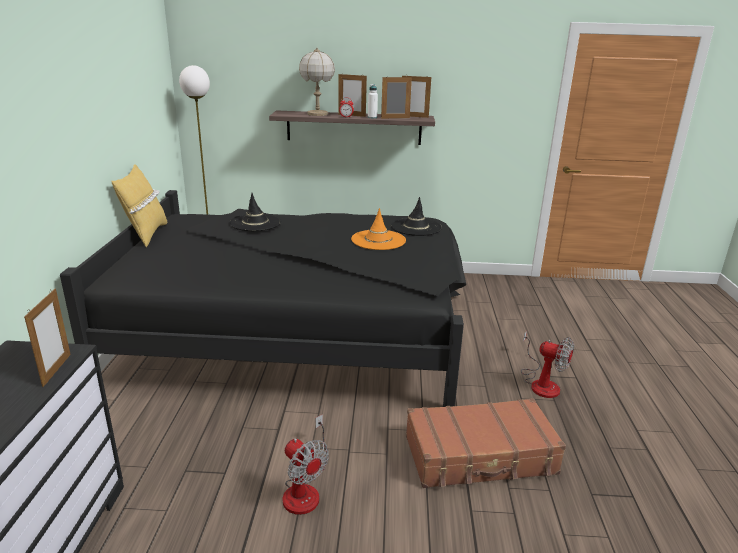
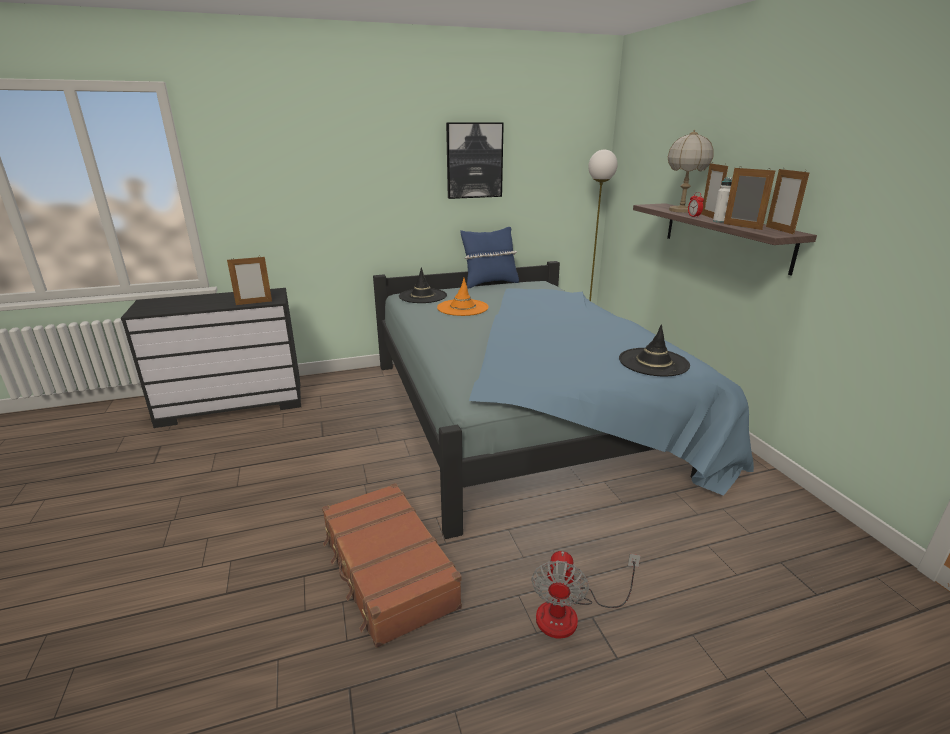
camera: 70 degrees right, 0 degrees up
(101, 91) = (474, 160): none -> picture
(146, 234) = (489, 283): yellow pillow -> blue pillow
(255, 222) = (552, 301): black hat -> black hat (422, 296)
(302, 332) = (527, 415): black bed -> blue bed
(305, 489) = (313, 474): fan -> none
(378, 240) = (581, 351): orange hat -> orange hat (462, 308)

